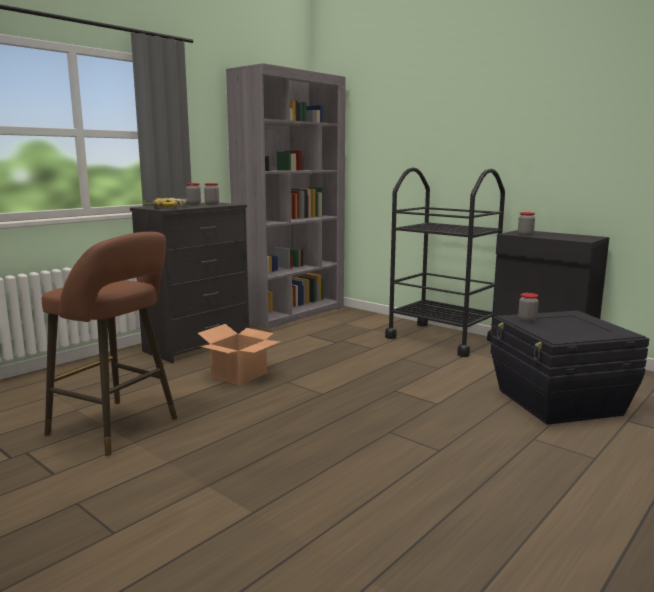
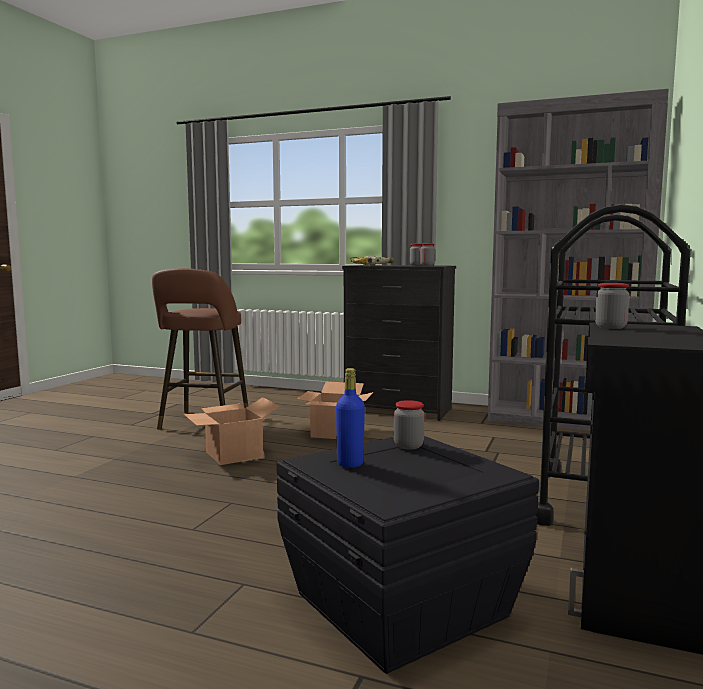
camera: 70 degrees right, 5 degrees down
(261, 420) = (234, 455): none -> cardboard box
(562, 332) = (350, 463): none -> blue bottle

